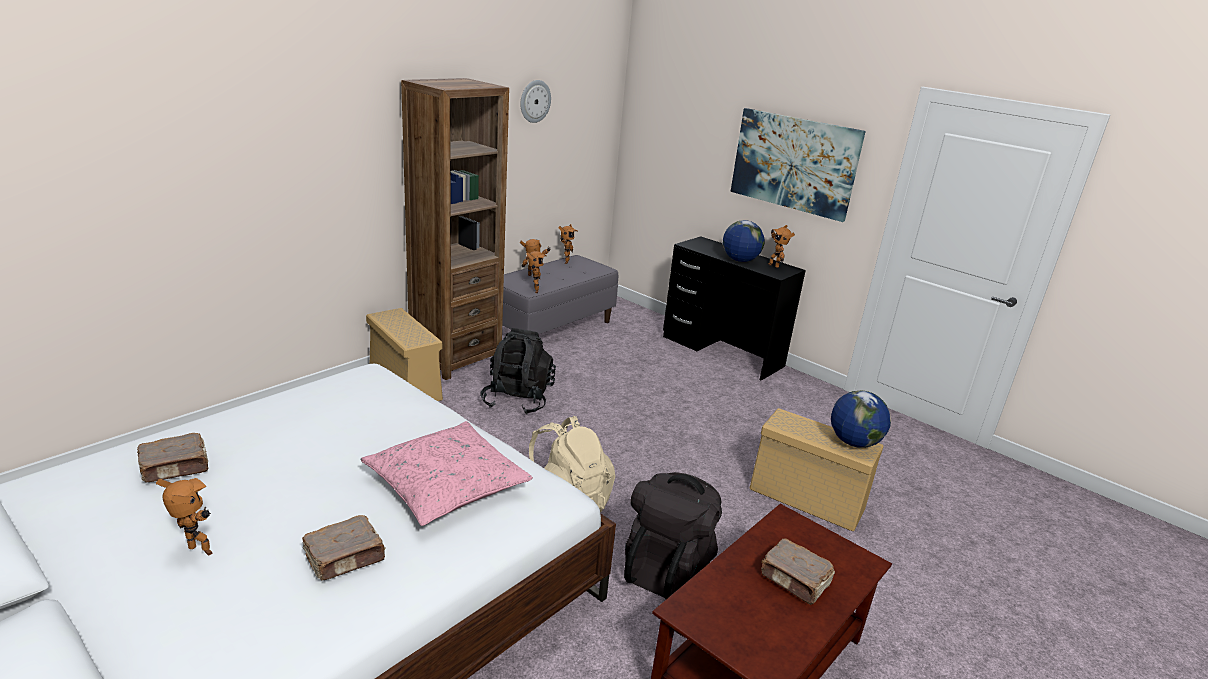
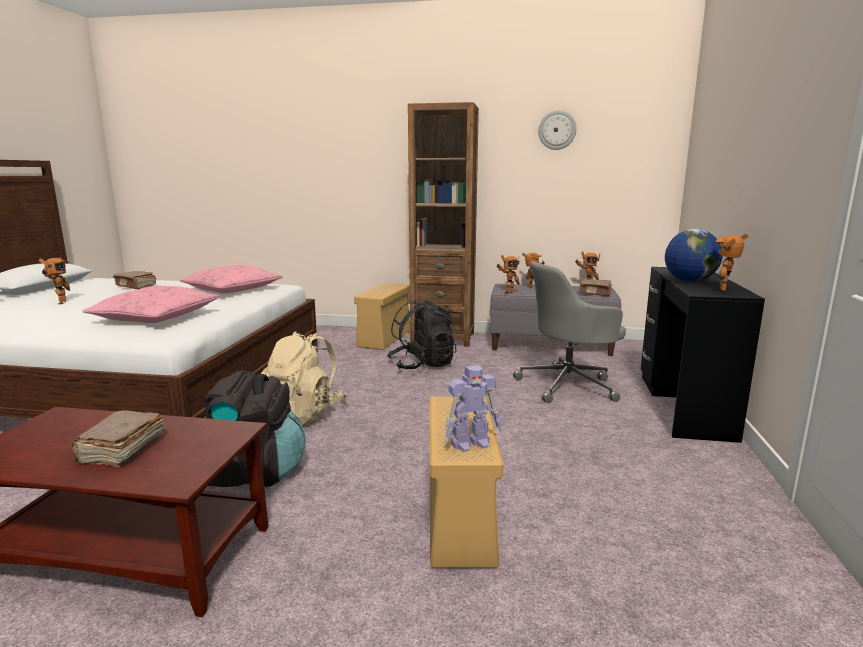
camera: 60 degrees right, 10 degrees down
(342, 405) = (232, 289): none -> pink pillow
(346, 558) = (62, 318): brown book -> brown book (595, 293)
(645, 366) = (568, 385): none -> grey office chair
(794, 163) = (771, 150): picture -> none
(853, 442) = (471, 443): globe -> toy robot

